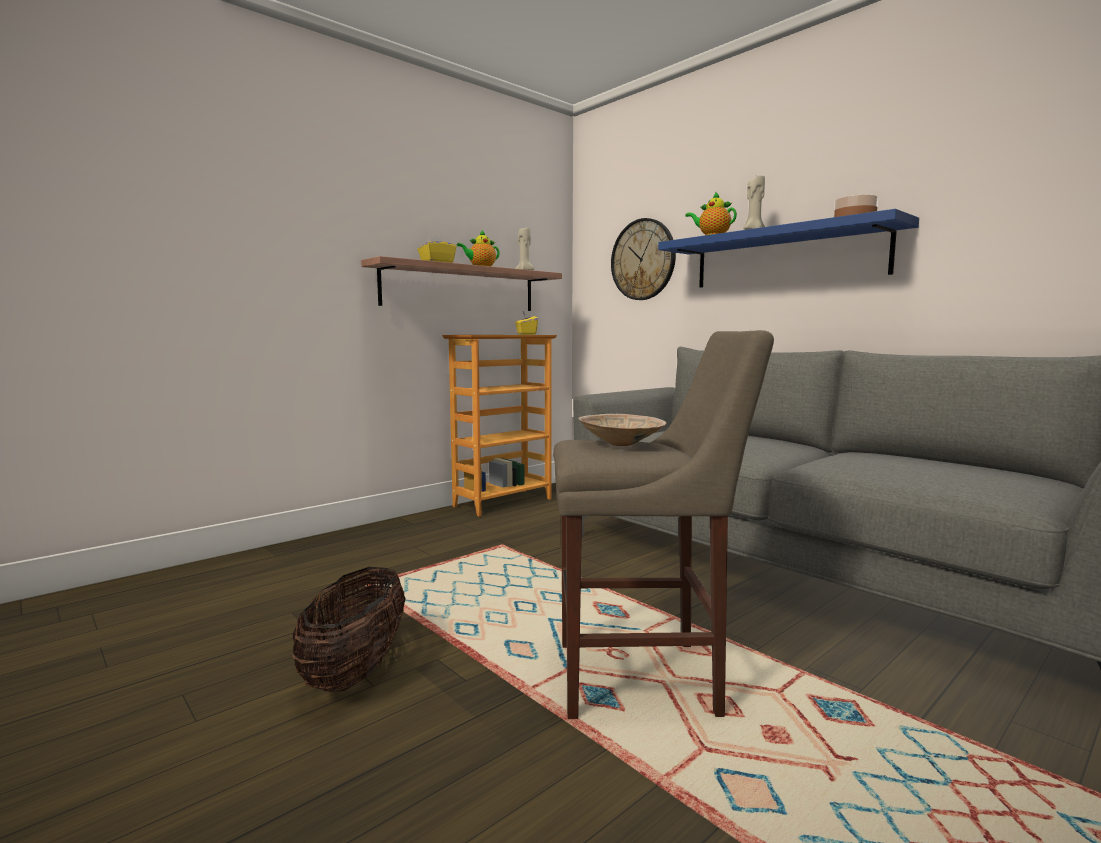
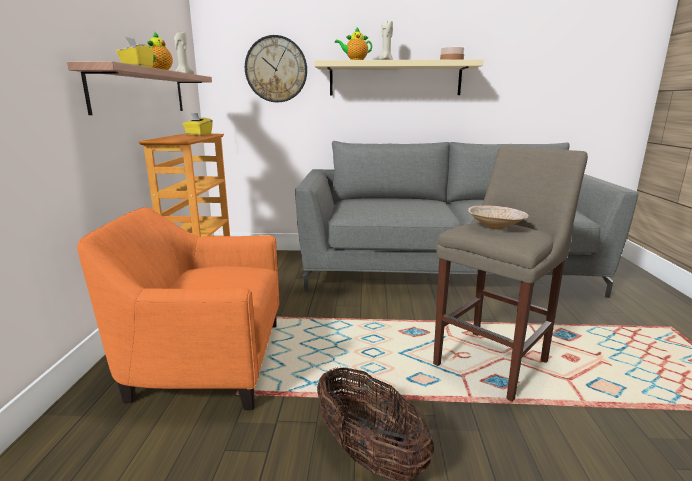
camera: 45 degrees left, 10 degrees up
(390, 555) = (203, 362): none -> orange armchair
(786, 258) = (395, 79): blue shelf -> beige shelf

